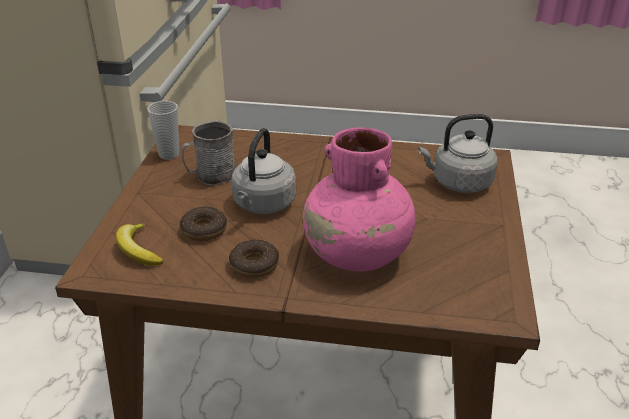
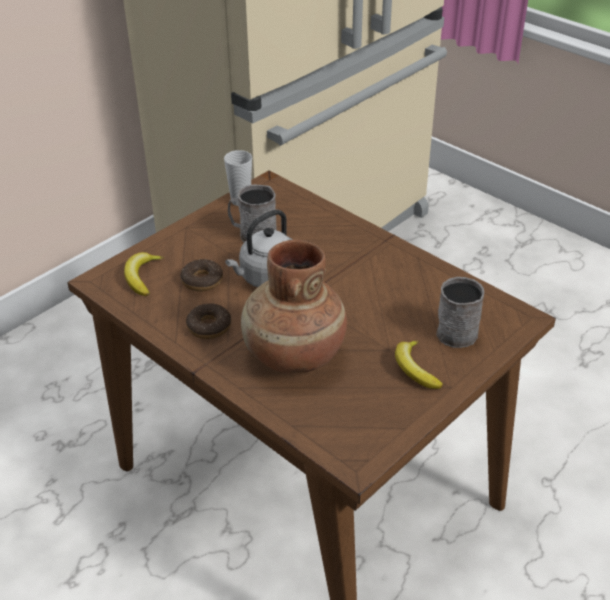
camera: 35 degrees right, 5 degrees up
(357, 255) = (293, 355): pink vase -> brown vase
(458, 183) = (459, 329): grey kettle -> grey mug
(462, 224) = (415, 369): none -> banana

